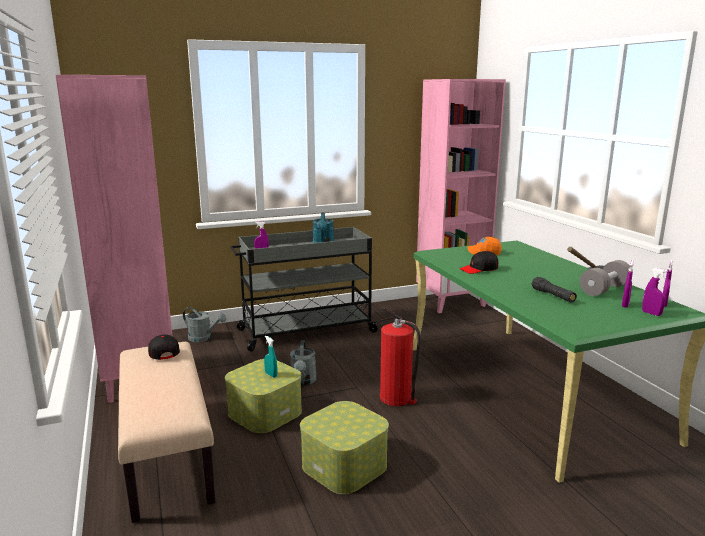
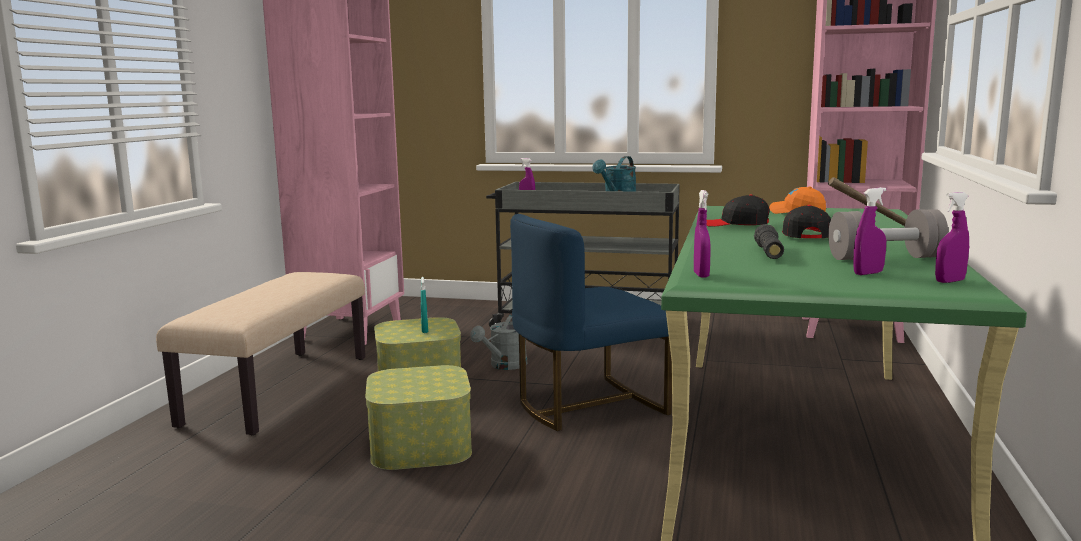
camera: 35 degrees right, 5 degrees down
(163, 352) = (314, 276): black cap -> black cap (804, 236)
(204, 338) = (464, 310): grey watering can -> none
(396, 398) = (588, 405): fire extinguisher -> blue chair
(651, 313) = (887, 285): purple spray bottle -> purple spray bottle (701, 275)

